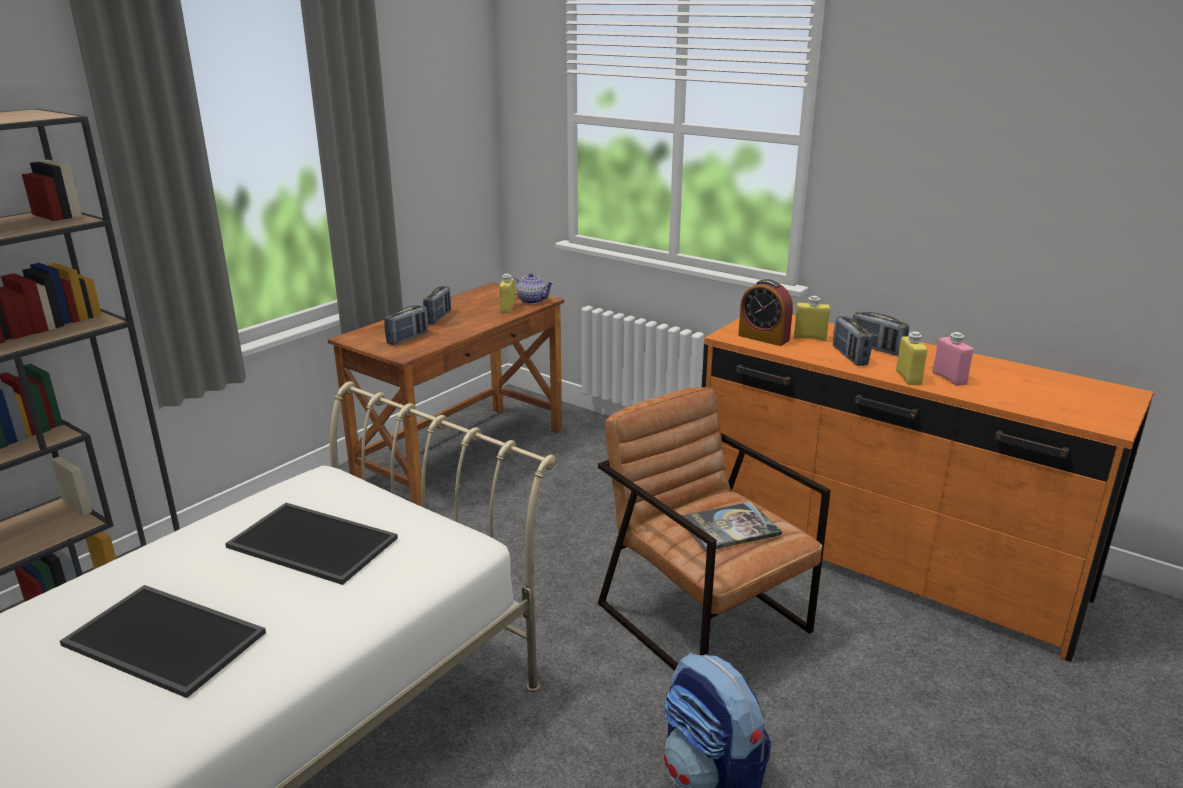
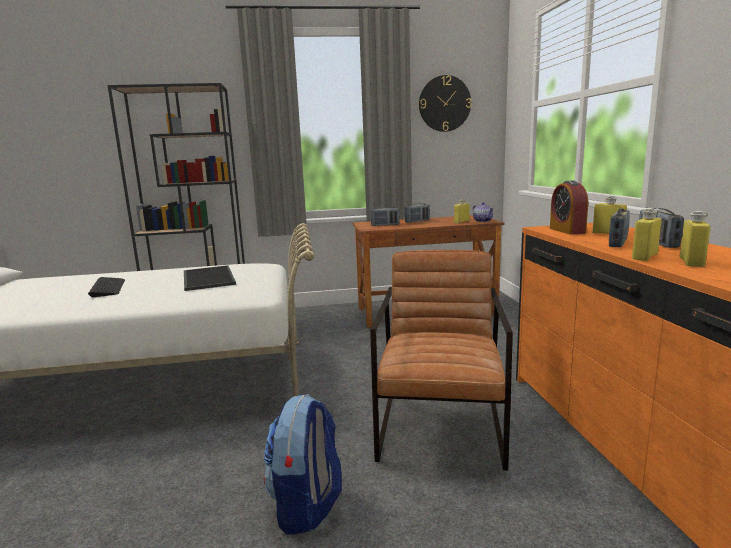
camera: 45 degrees right, 10 degrees down
(160, 640) = (108, 288): tray -> keyboard
(422, 106) = (444, 103): none -> wall clock
(729, 527) = (439, 347): book -> none
(949, 378) = (691, 262): pink bottle -> yellow bottle

